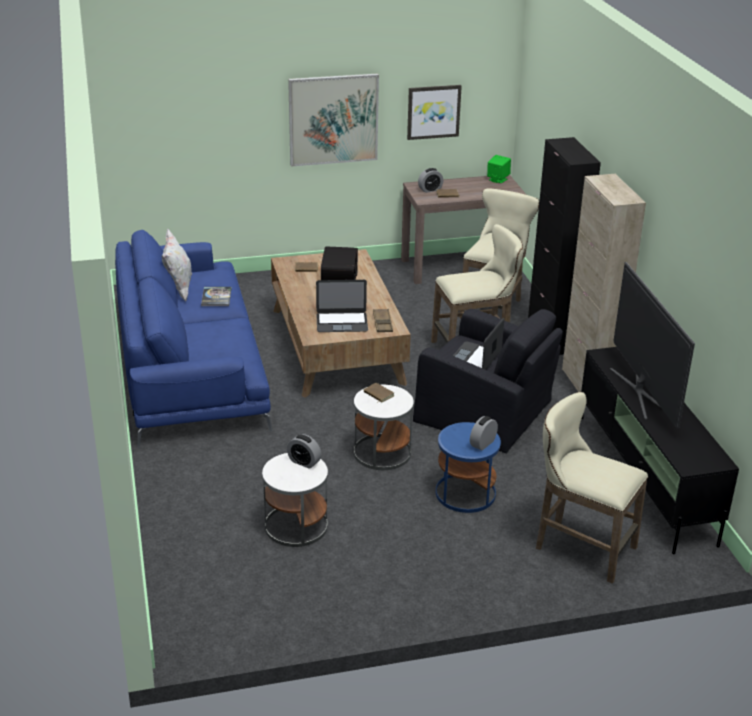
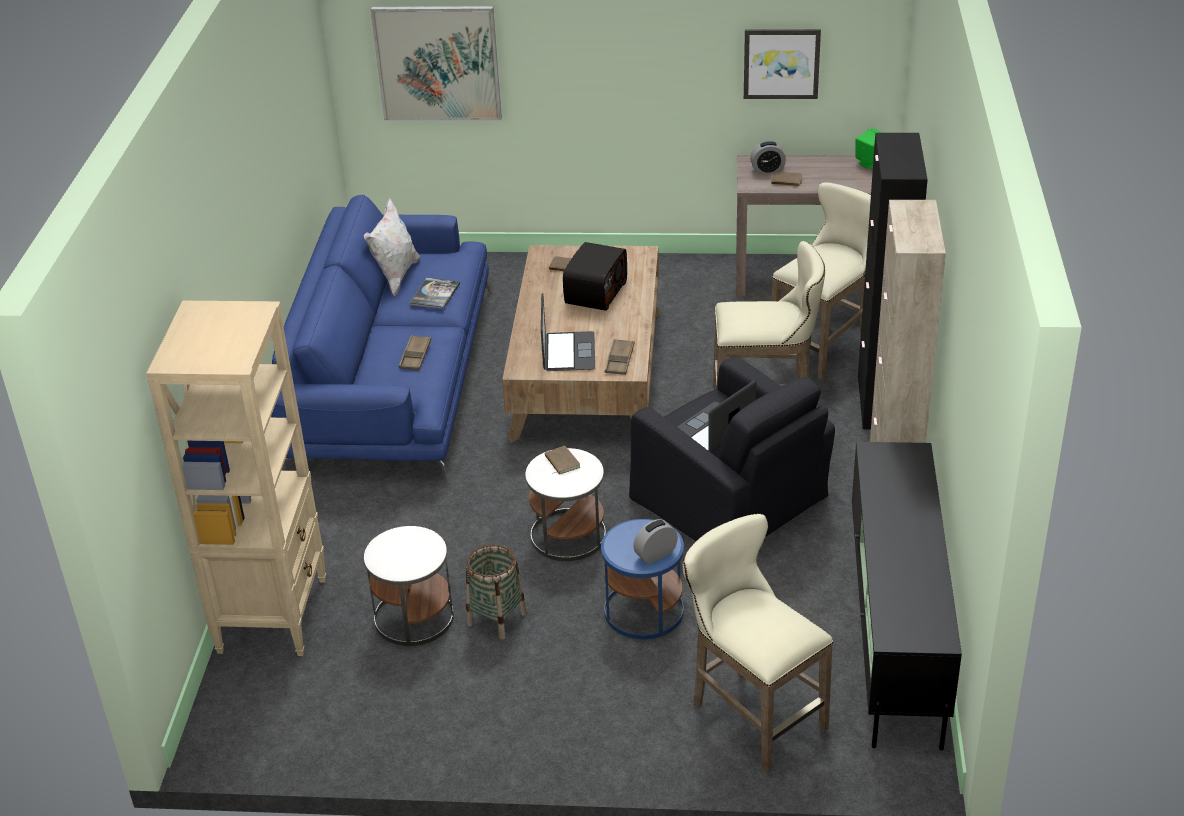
camera: 20 degrees right, 5 degrees up
(182, 542) = (273, 614): none -> beige bookcase
(225, 339) = (415, 356): none -> brown tray
(304, 462) = (421, 542): alarm clock -> none
(333, 119) = (639, 64): picture -> picture (437, 63)
(342, 322) = (568, 352): laptop -> laptop turned 105 degrees counterclockwise
(360, 516) = (496, 619): none -> basket
(641, 392) = (894, 516): television -> none

